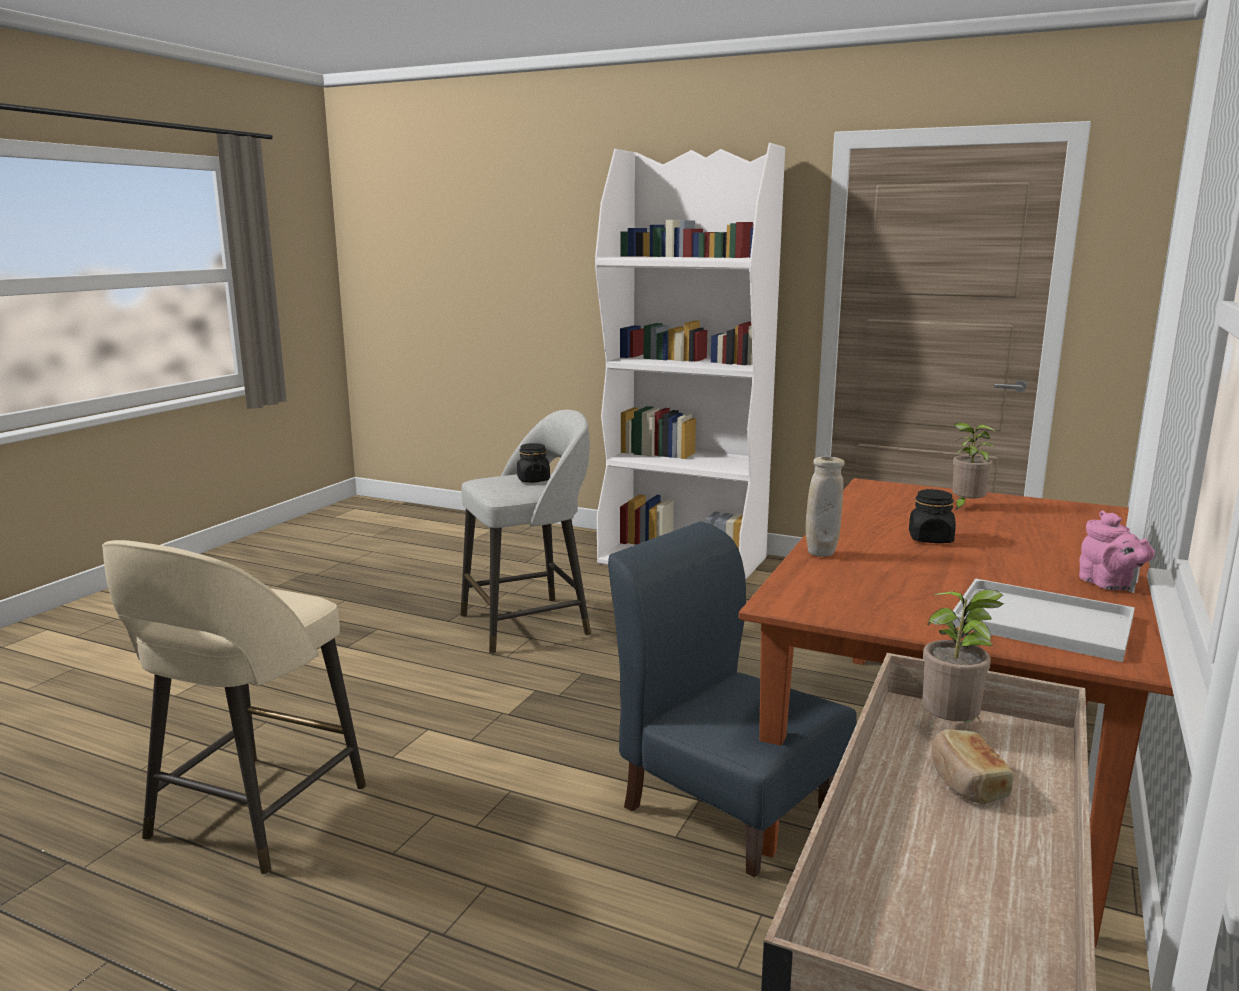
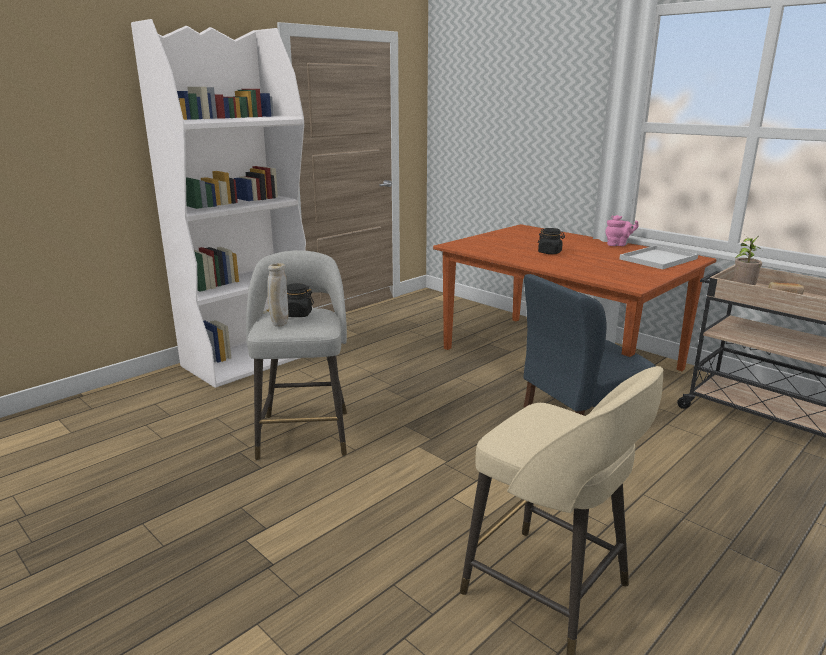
camera: 70 degrees left, 5 degrees up
(821, 554) = (565, 270): beige vase -> beige vase (279, 324)
(965, 507) = (503, 240): potted plant -> none

